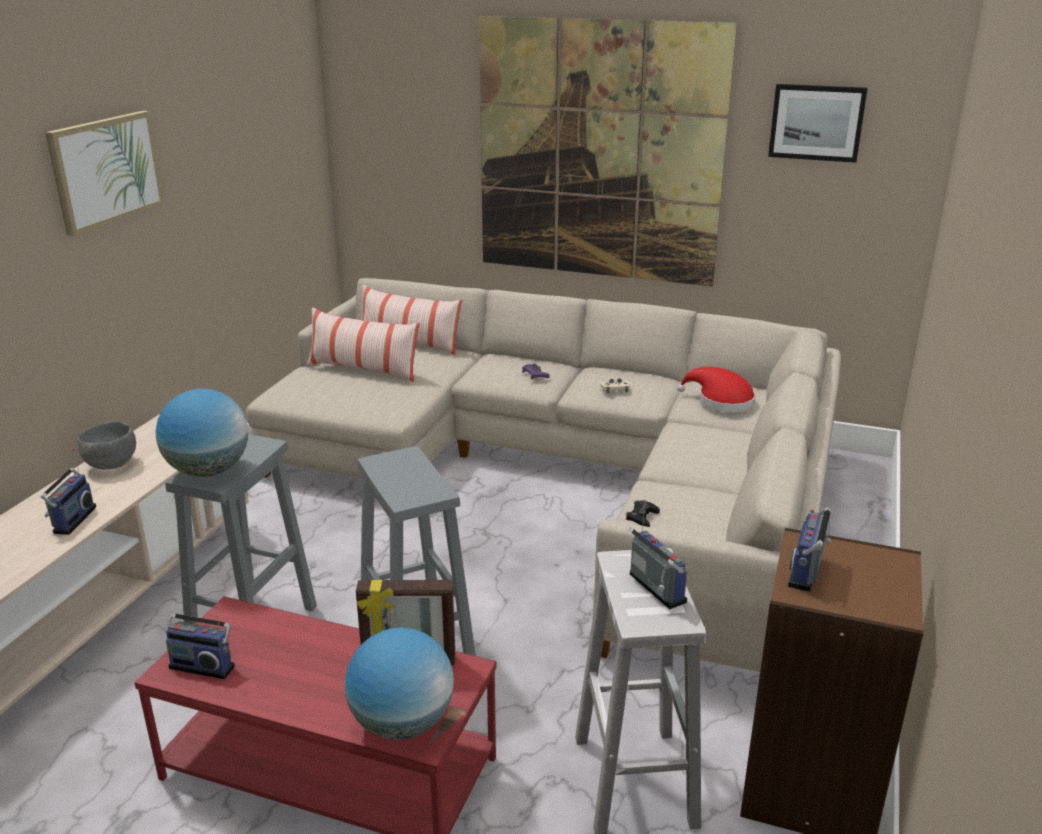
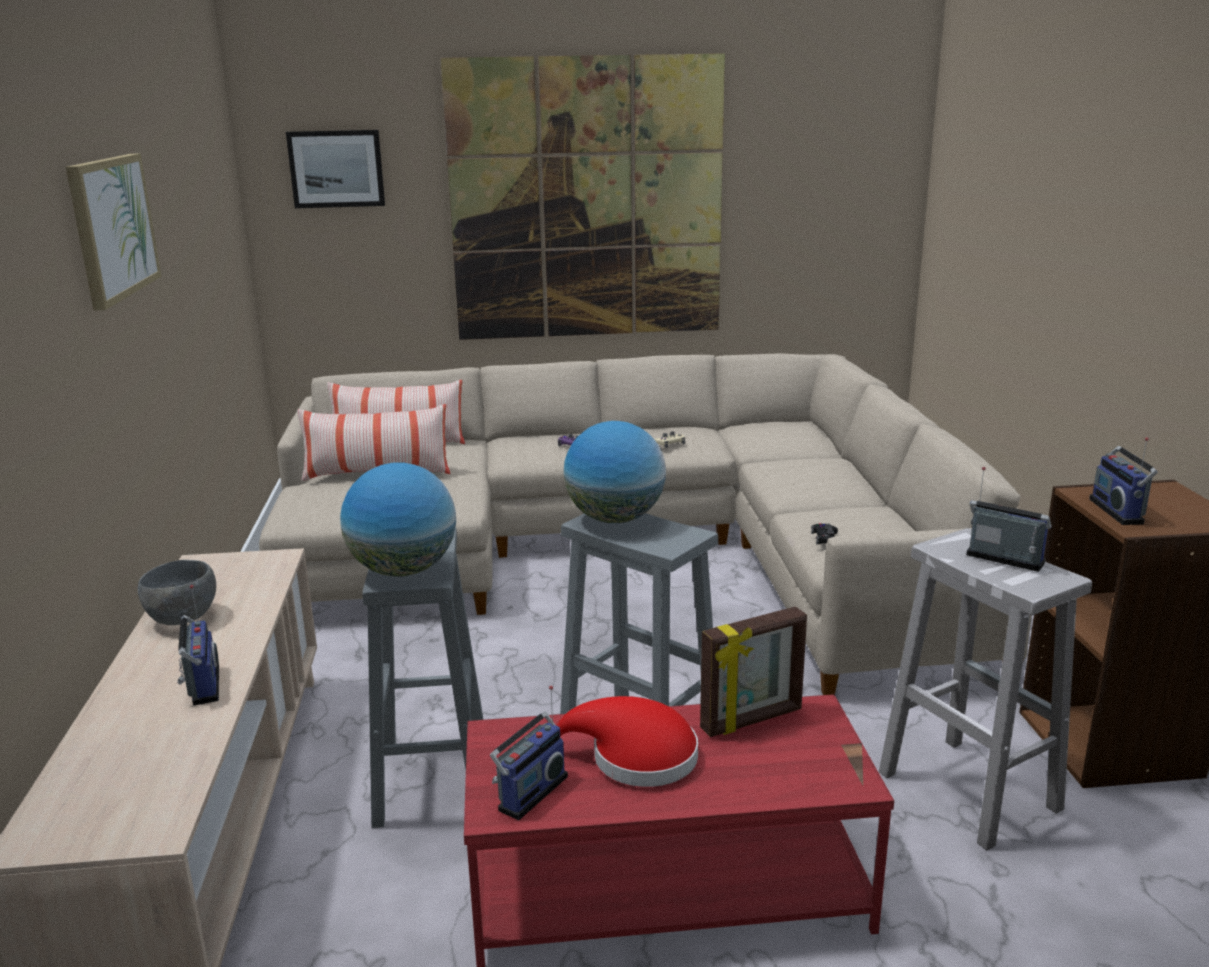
camera: 25 degrees left, 5 degrees down
(203, 665) = (529, 792): radio -> radio turned 45 degrees counterclockwise
(402, 723) = (814, 775): globe -> globe (615, 519)
(721, 401) = (777, 436): red hat -> red hat (635, 758)
(816, 122) = (807, 149): picture -> picture (336, 169)

